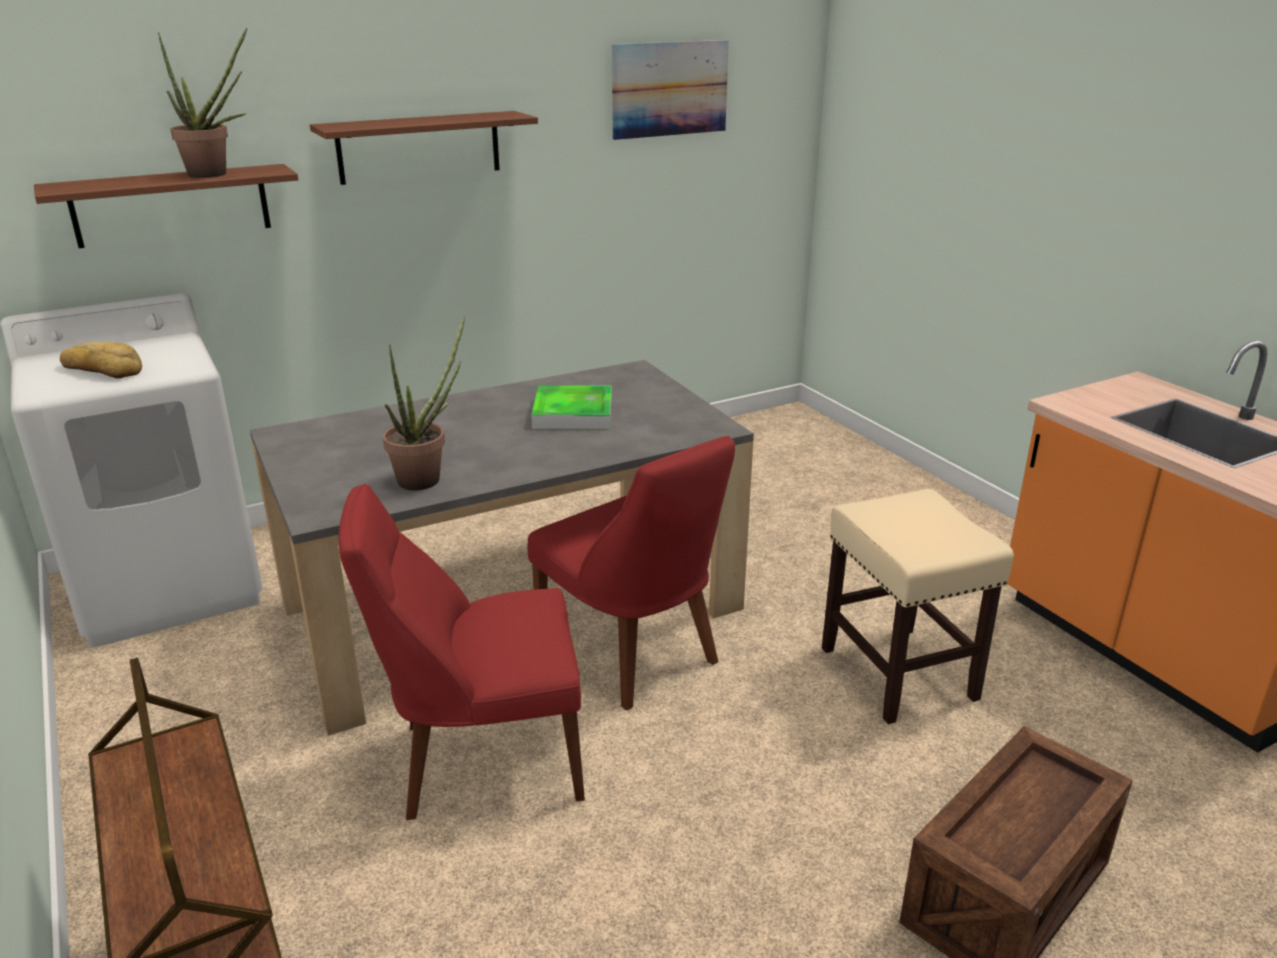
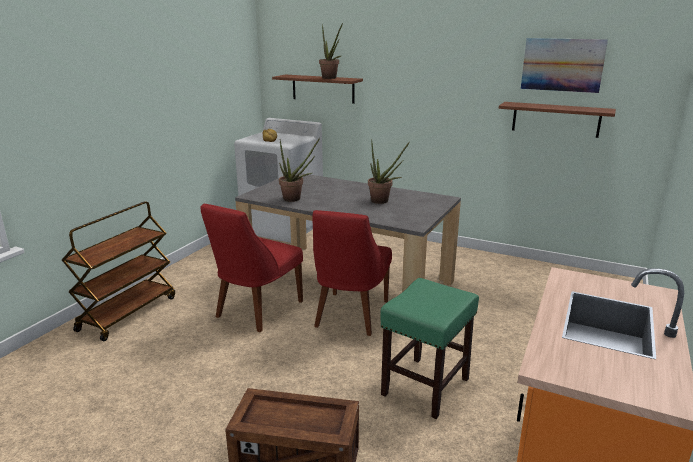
camera: 55 degrees right, 5 degrees down
(419, 147) = (418, 79): shelf -> shelf (555, 119)
(482, 760) = (256, 310): red chair -> red chair turned 105 degrees counterclockwise
(573, 413) = (383, 201): tray -> potted plant
(899, 674) = (425, 387): beige stool -> green stool

